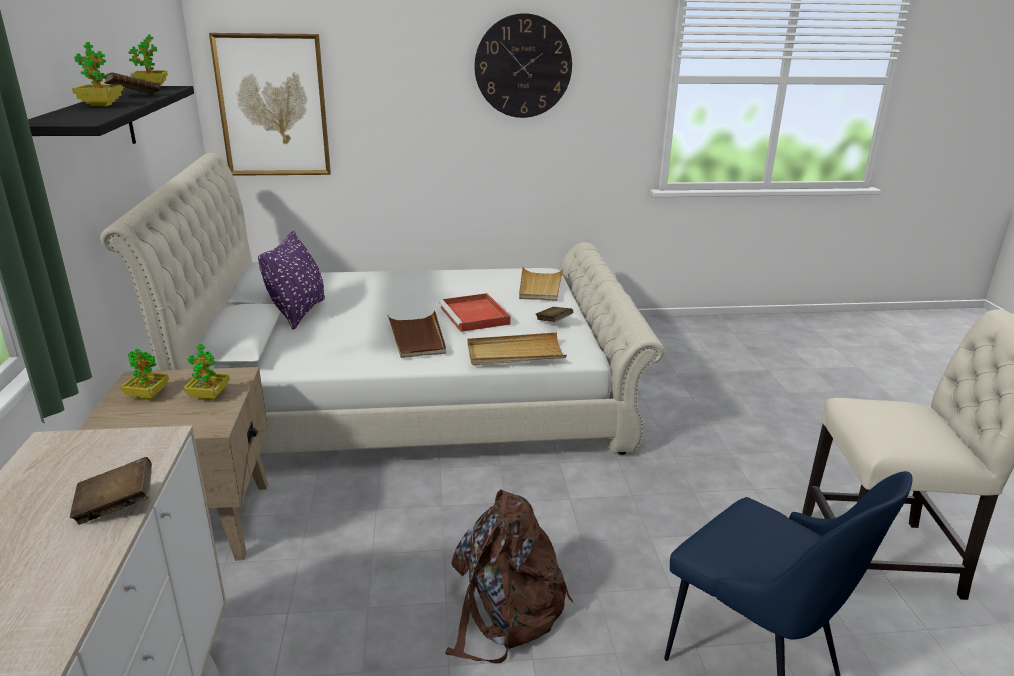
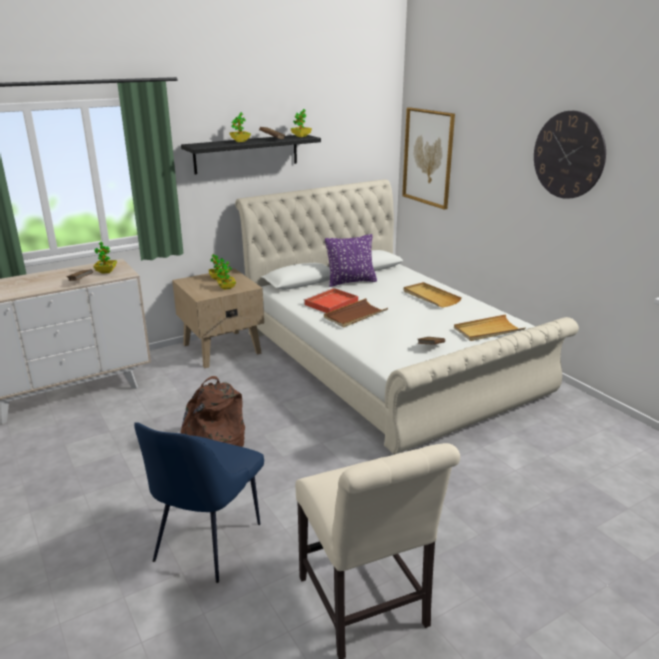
camera: 65 degrees right, 0 degrees up
(100, 462) = (106, 272): none -> potted plant
(475, 316) = (404, 322): red tray -> red tray (330, 303)
(515, 353) = (365, 344): beige tray -> beige tray (430, 297)

